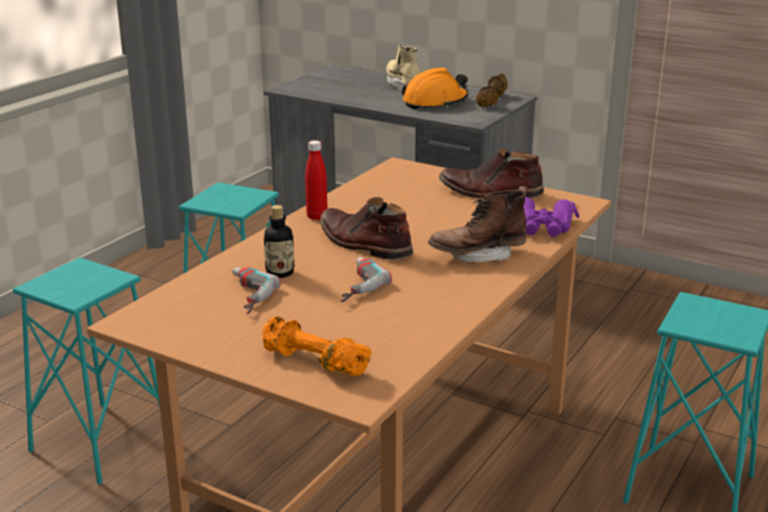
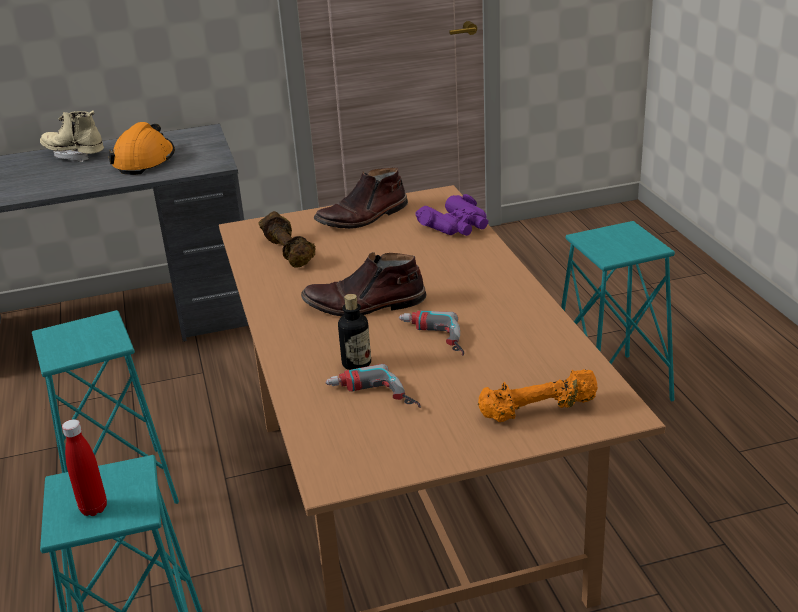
camera: 45 degrees left, 5 degrees up
(317, 217) = (276, 303): red bottle -> red bottle (93, 508)
(477, 255) = (462, 269): brown boot -> none
(492, 101) = (192, 141): brown dumbbell -> brown dumbbell (289, 252)

